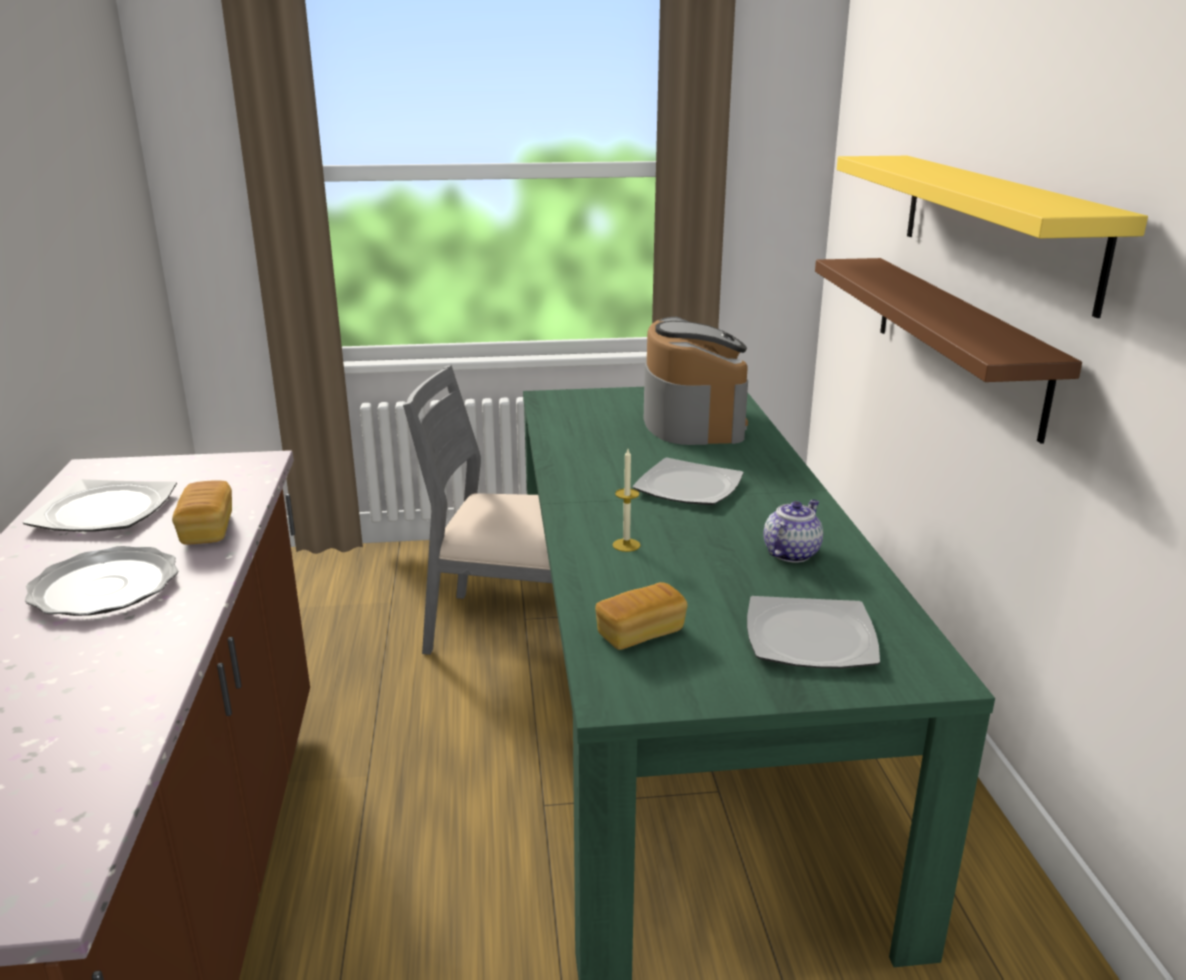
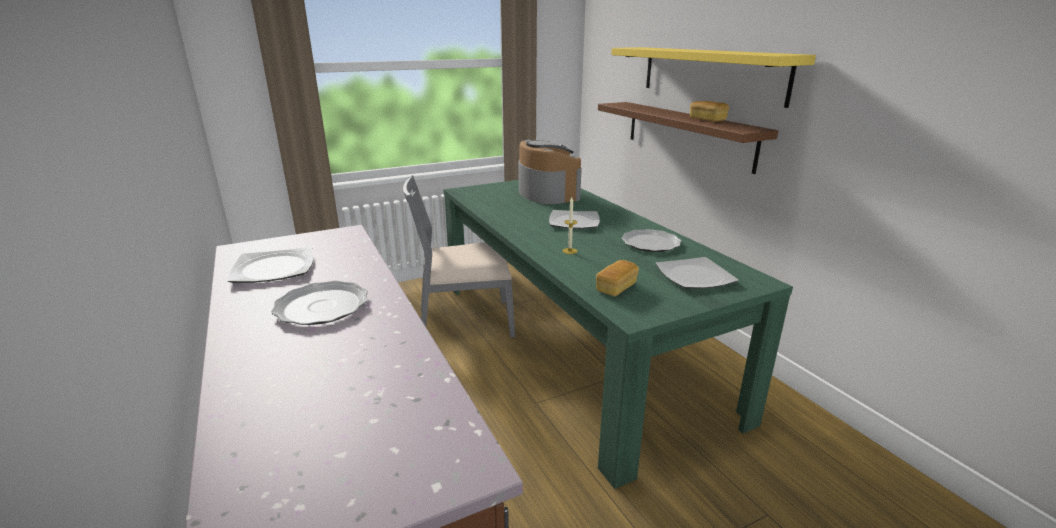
camera: 20 degrees left, 0 degrees up
(207, 530) = (355, 269): bread -> bread (707, 120)
(791, 553) = (650, 243): teapot -> plate

